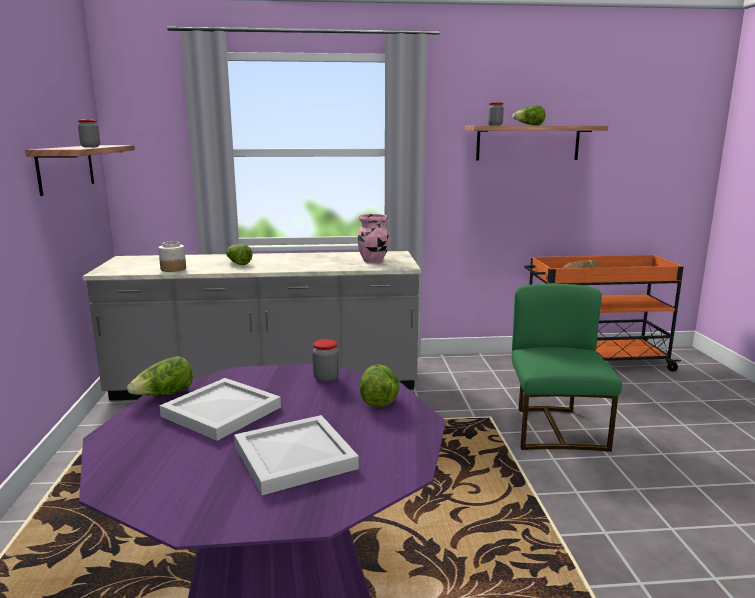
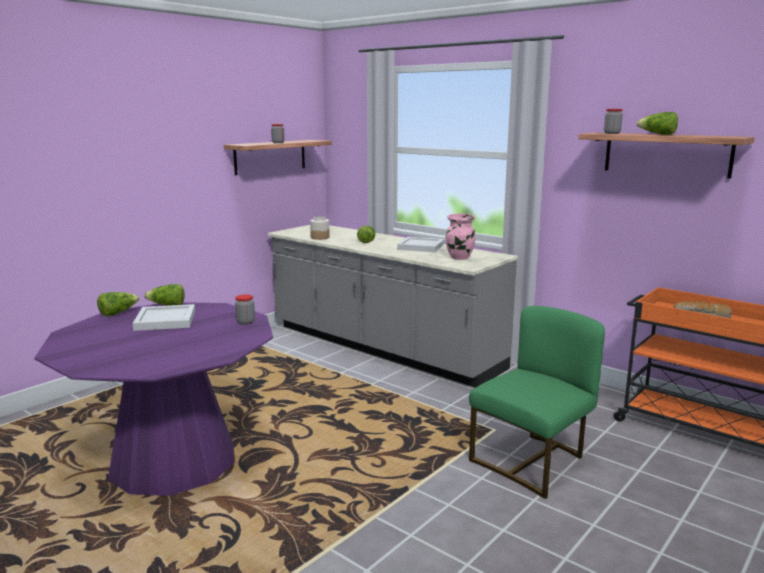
camera: 45 degrees right, 0 degrees up
(296, 457) = (137, 348): white tray -> white tray (421, 247)
(377, 398) = (236, 340): lettuce -> lettuce (118, 313)

